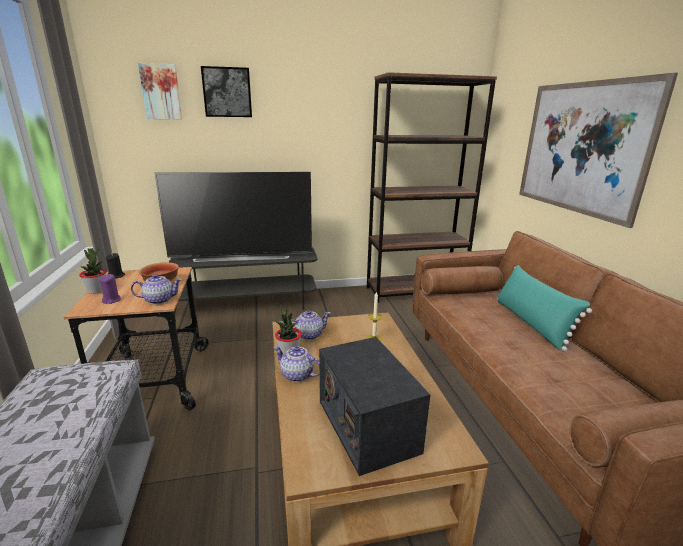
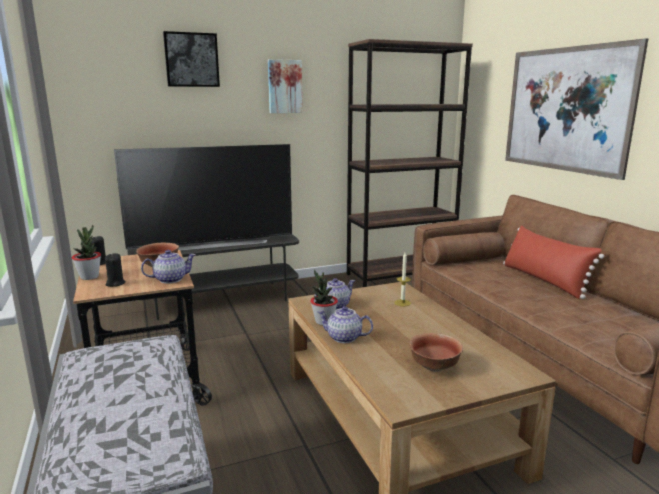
camera: 10 degrees left, 5 degrees down
(112, 300) = (115, 283): purple candle -> black candle
(161, 92) = (117, 59): picture -> picture (284, 86)
(366, 425) = (435, 367): radio -> bowl
(531, 323) = (543, 280): turquoise pillow -> red pillow

